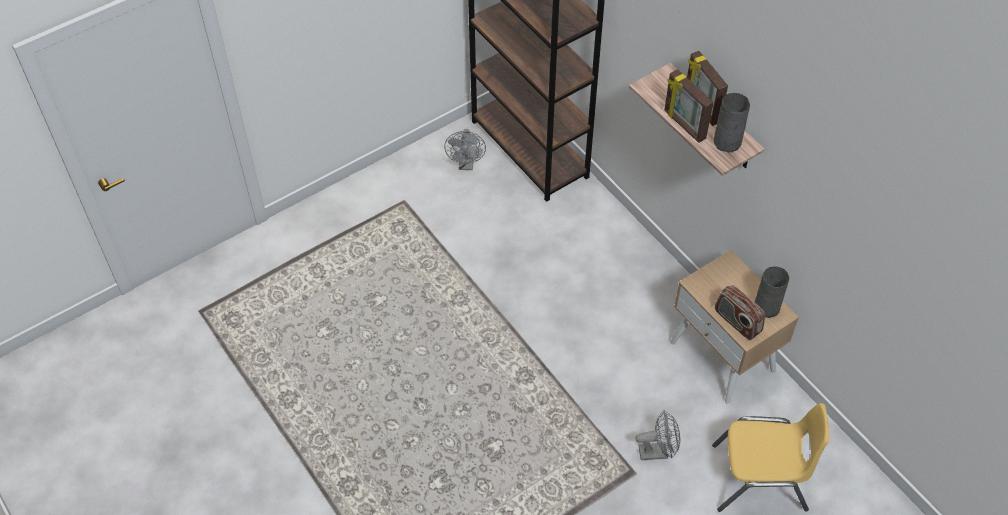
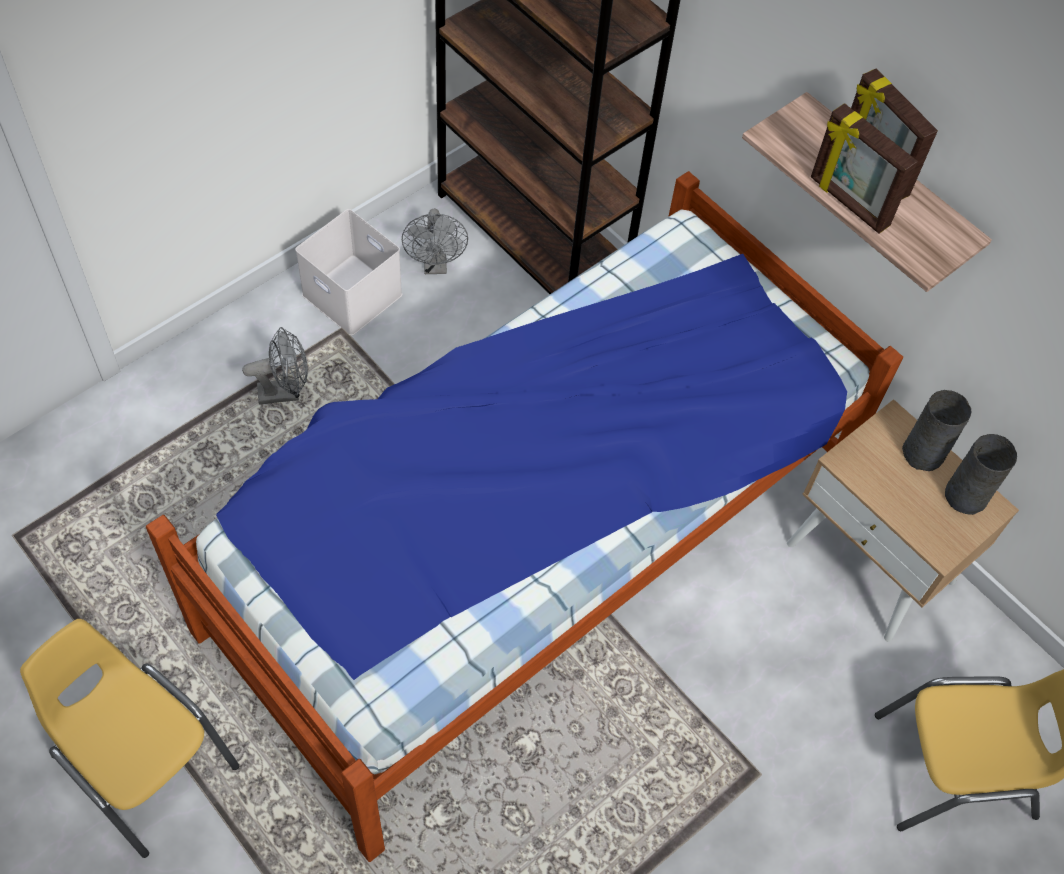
camera: 10 degrees left, 5 degrees up
(267, 441) = (144, 761): none -> yellow chair
(411, 180) = (350, 294): none -> white storage box
(507, 335) = (528, 548): none -> bed
(658, 451) = (790, 733): grey fan -> grey fan (285, 392)
(727, 142) = (927, 231): grey vase -> grey vase (923, 454)
(737, 322) = (922, 524): radio -> none

